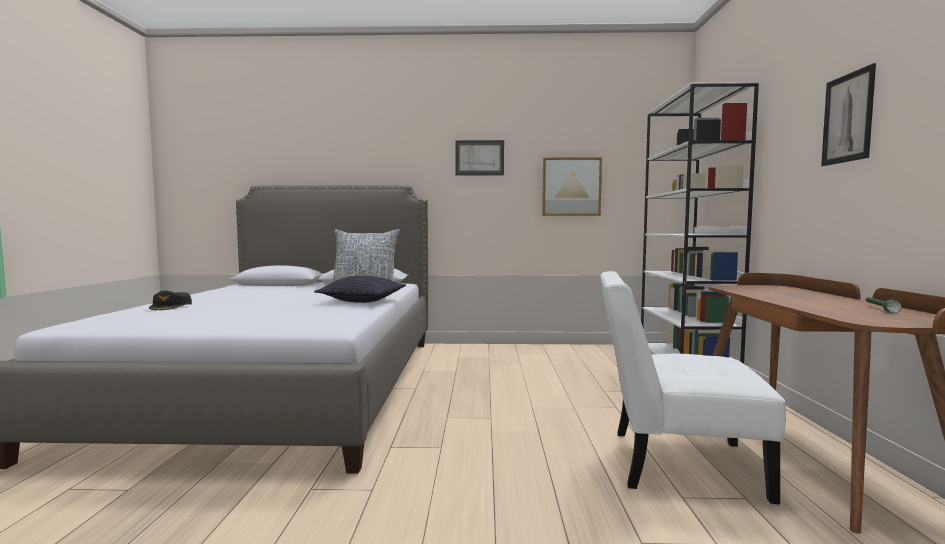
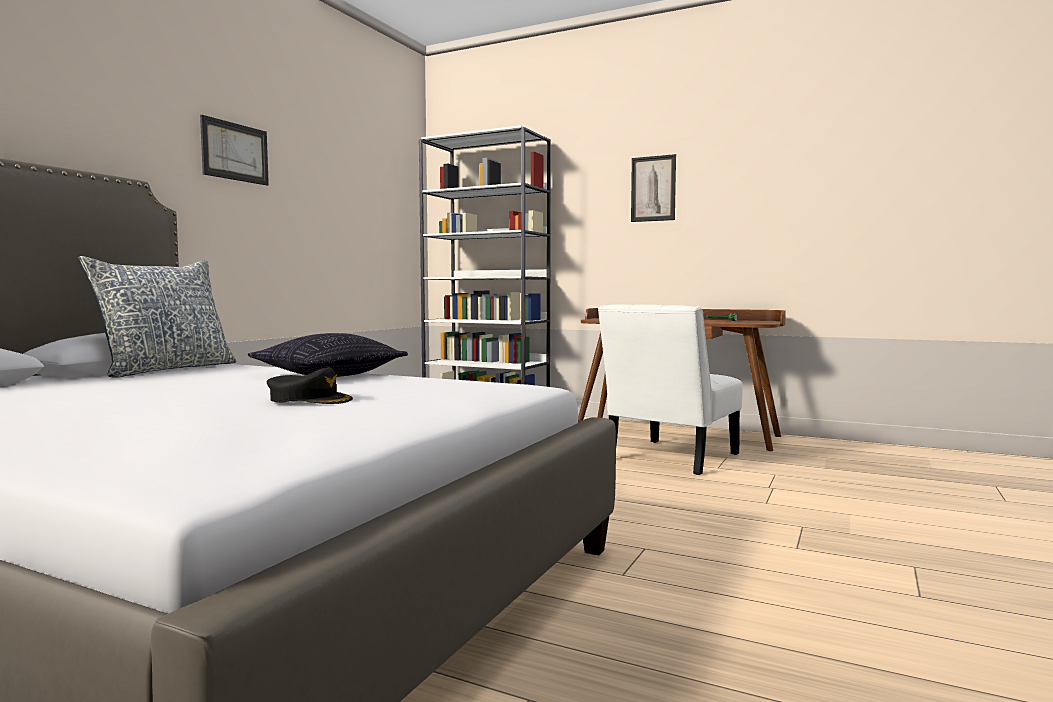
camera: 65 degrees left, 0 degrees up
(171, 306) = (139, 425): black cap -> black cap (310, 399)
(571, 187) = (338, 214): picture -> none

